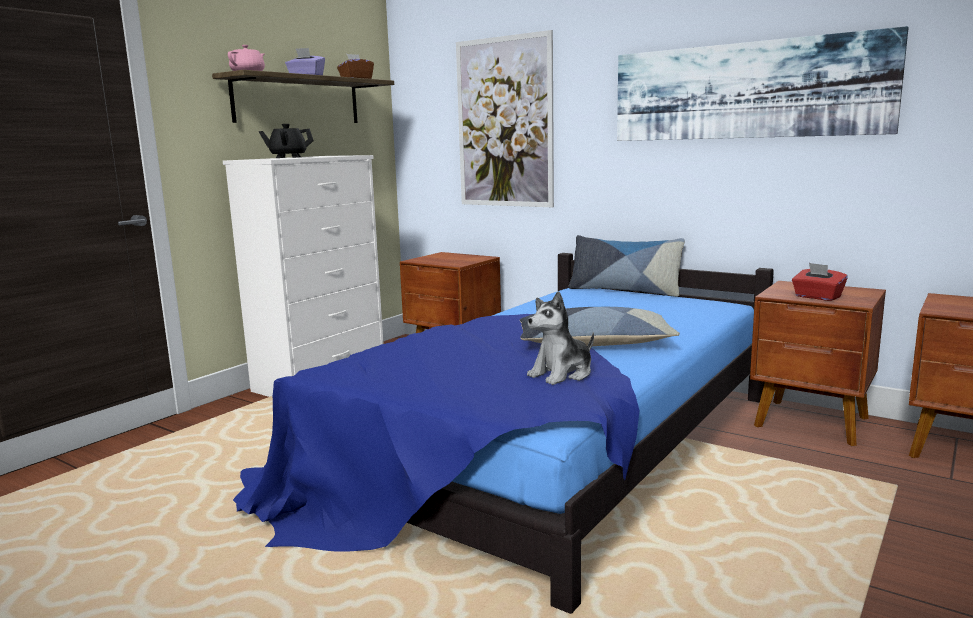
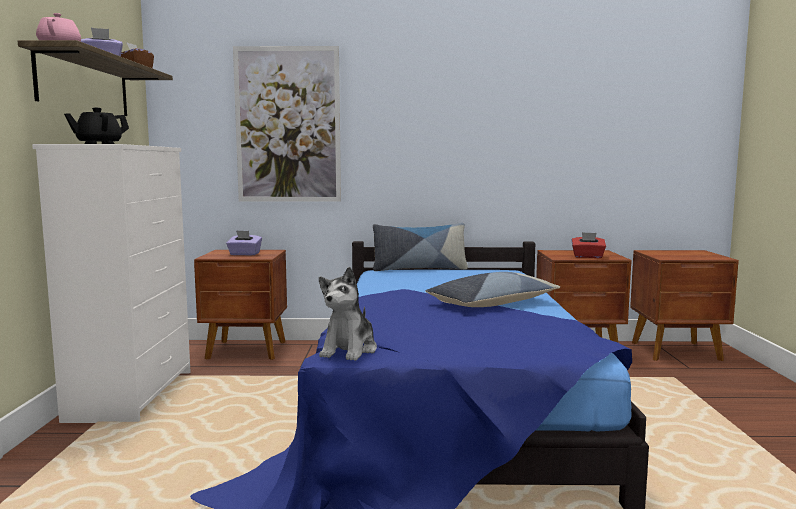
camera: 35 degrees left, 5 degrees down
(450, 259) = (244, 254): none -> purple tissue box
(562, 374) = (532, 324): plush toy -> plush toy (349, 350)
(746, 91) = (506, 109): picture -> none

